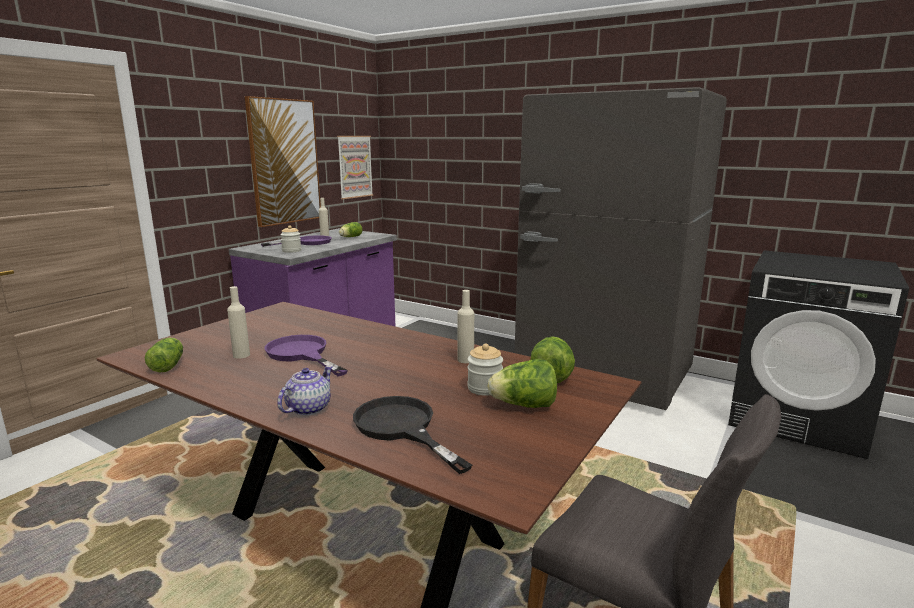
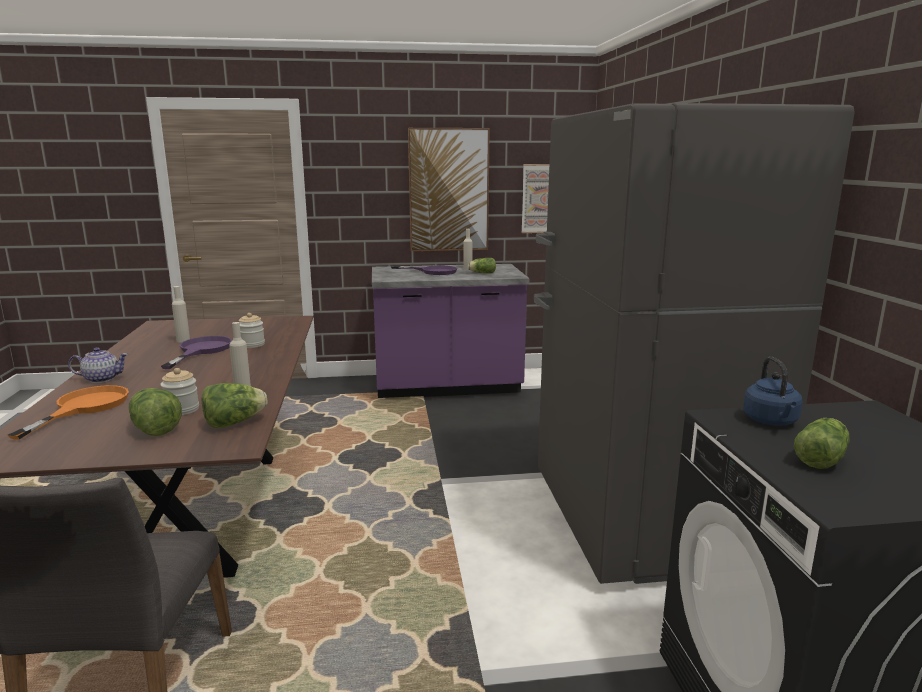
camera: 50 degrees right, 0 degrees up
(169, 365) = (149, 334): lettuce -> lettuce (821, 458)
(291, 251) = (397, 276): jar -> jar (252, 344)
(402, 428) = (84, 407): black frying pan -> orange frying pan
(781, 265) = (771, 421): none -> blue kettle

